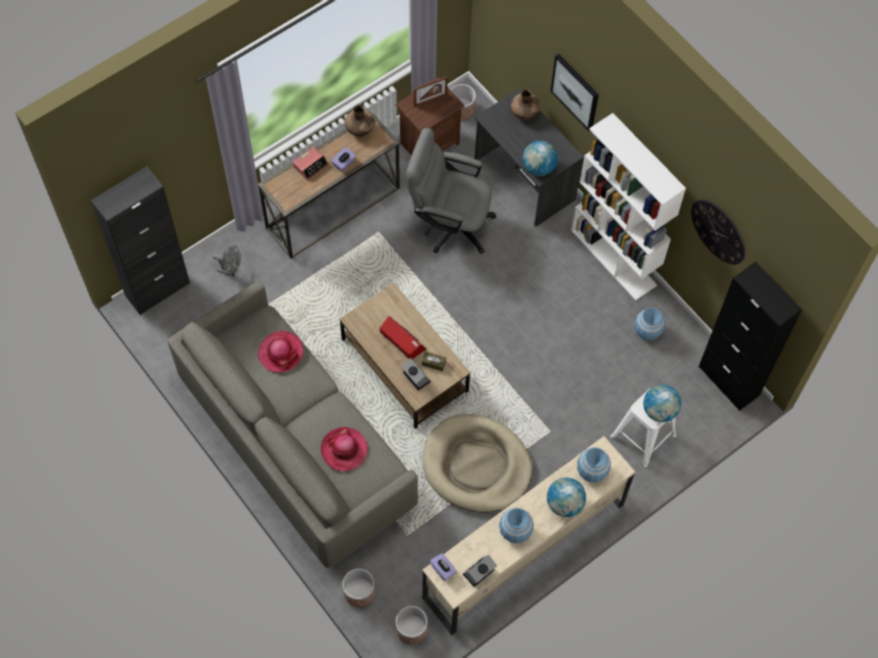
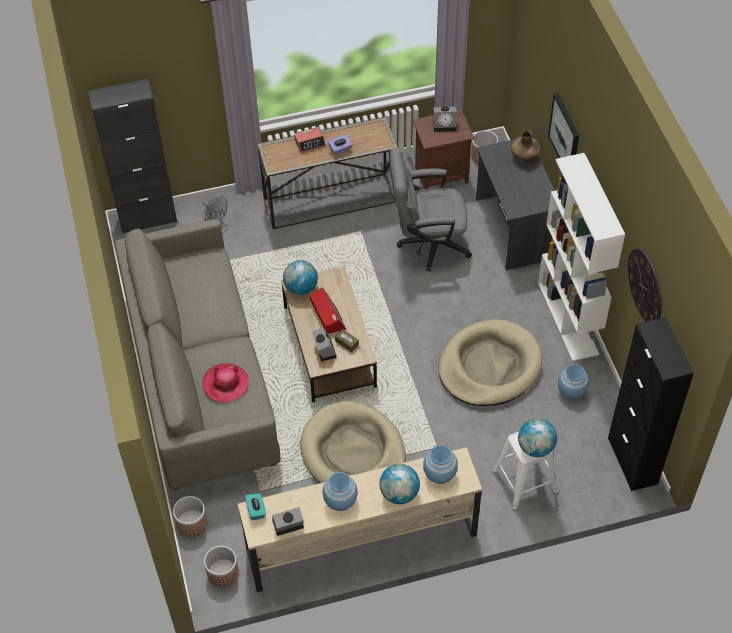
camera: 25 degrees right, 10 degrees down
(281, 352) = (211, 287): hat -> none
(360, 129) = (368, 127): brown vase -> none
(430, 99) = (445, 125): picture frame -> alarm clock
(443, 569) = (256, 510): purple tissue box -> turquoise tissue box
(449, 223) = (427, 243): grey office chair -> grey office chair turned 45 degrees counterclockwise
(538, 167) = (516, 204): globe -> globe (301, 288)
(563, 332) = (489, 366): none -> beige dog bed

